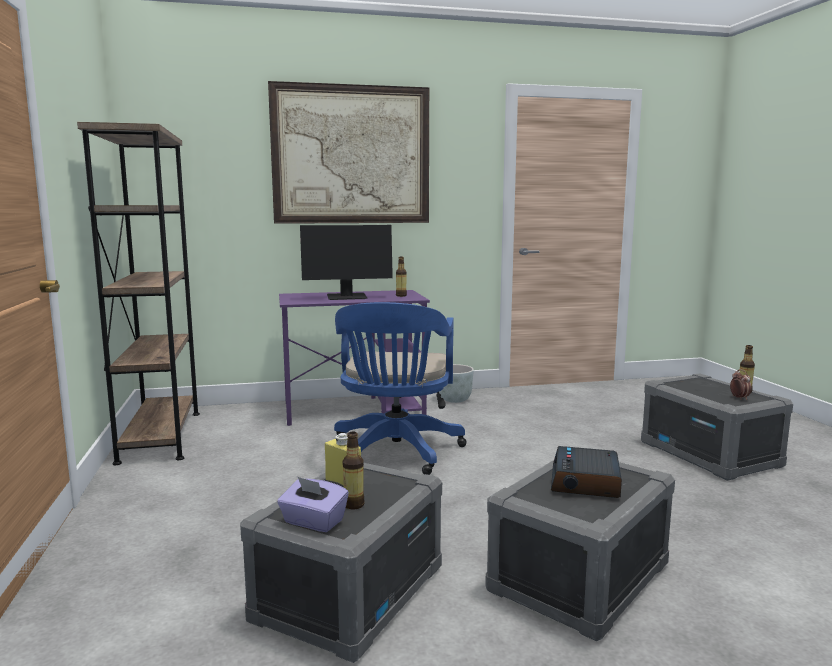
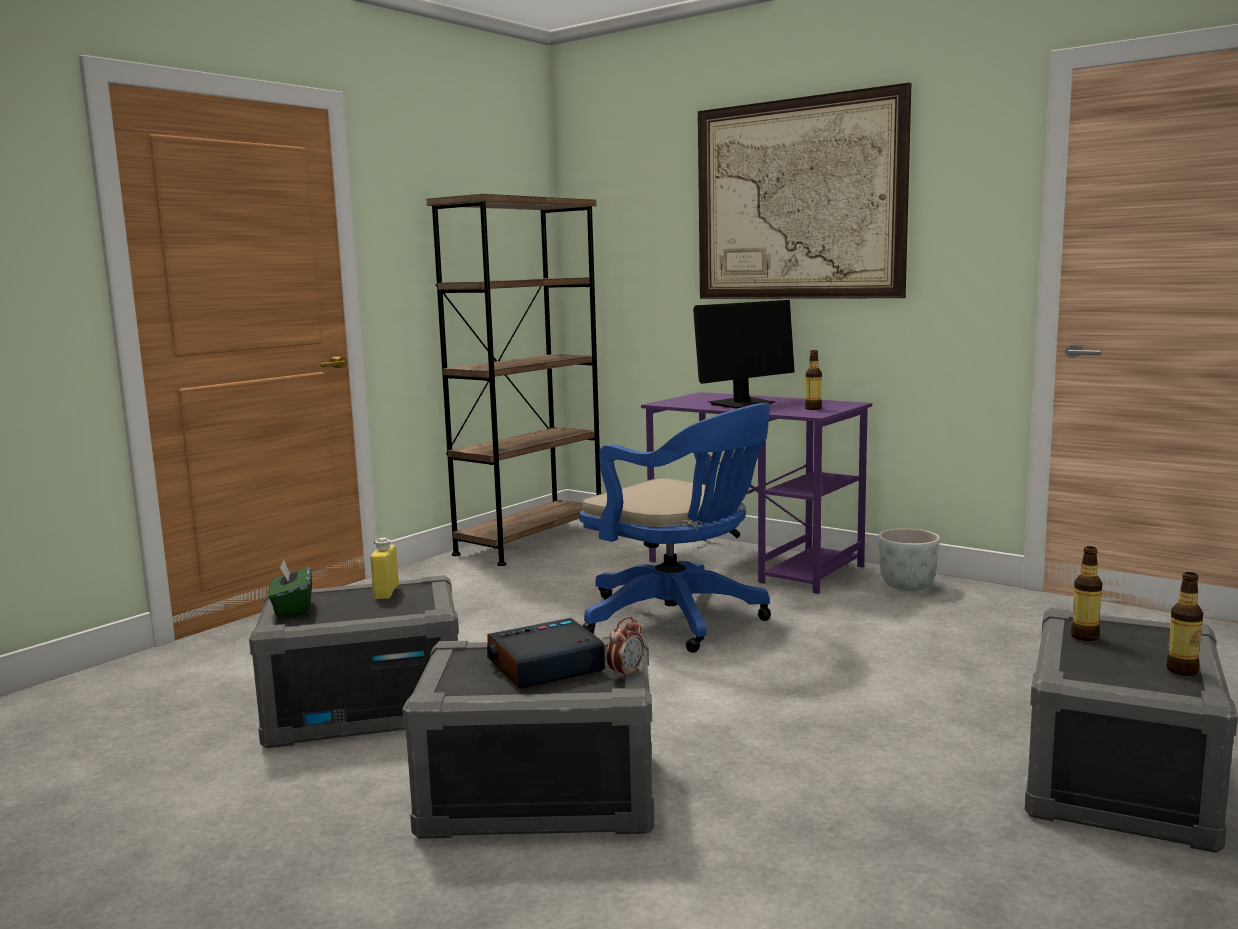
camera: 50 degrees right, 0 degrees up
(313, 522) = (292, 609): purple tissue box -> green tissue box
(347, 297) = (742, 404): monitor -> monitor turned 75 degrees counterclockwise
(353, 505) = (346, 609): bottle -> bottle (1084, 636)
(395, 453) = (680, 620): blue office chair -> blue office chair turned 105 degrees counterclockwise
(739, 398) = (1133, 674): alarm clock -> alarm clock (626, 673)

